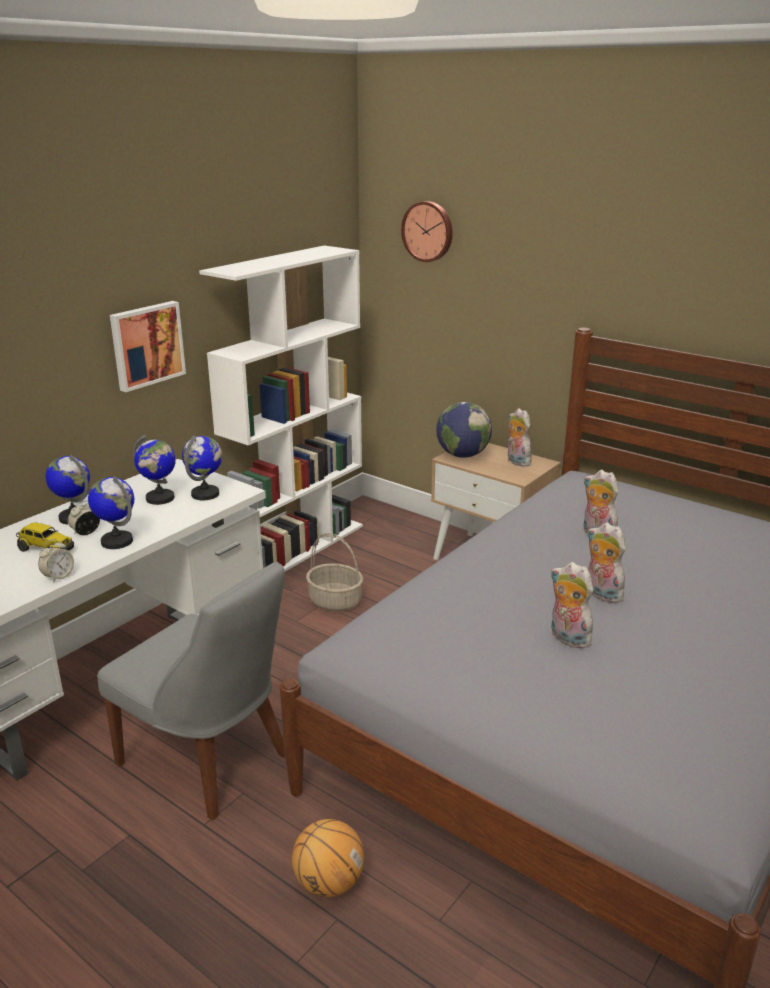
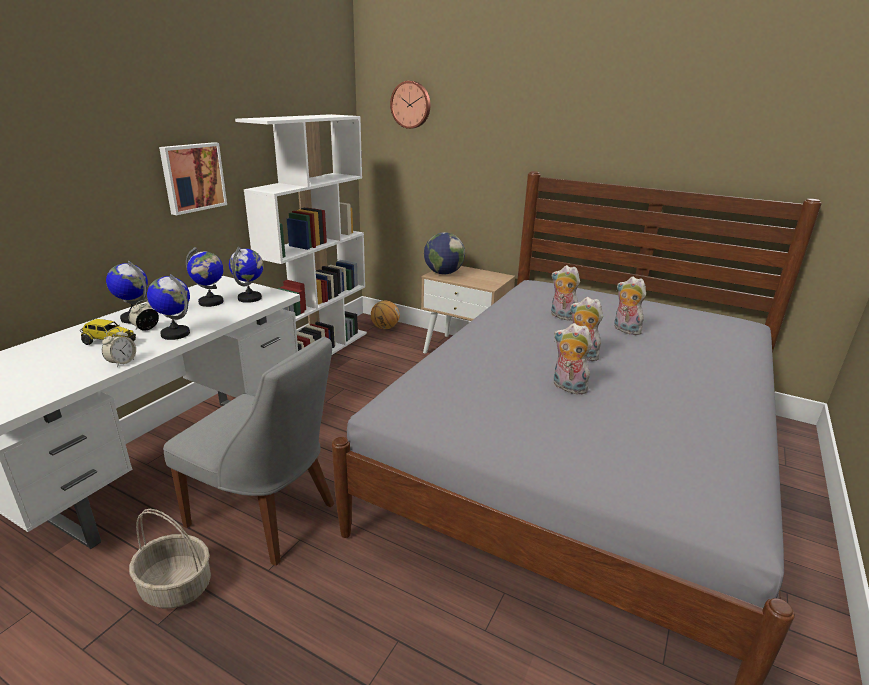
camera: 10 degrees left, 0 degrees up
(328, 883) = (385, 609): basketball -> basketball (385, 328)
(336, 601) = (354, 386): basket -> basket (177, 586)
(516, 461) = (483, 276): plush toy -> plush toy (624, 330)

